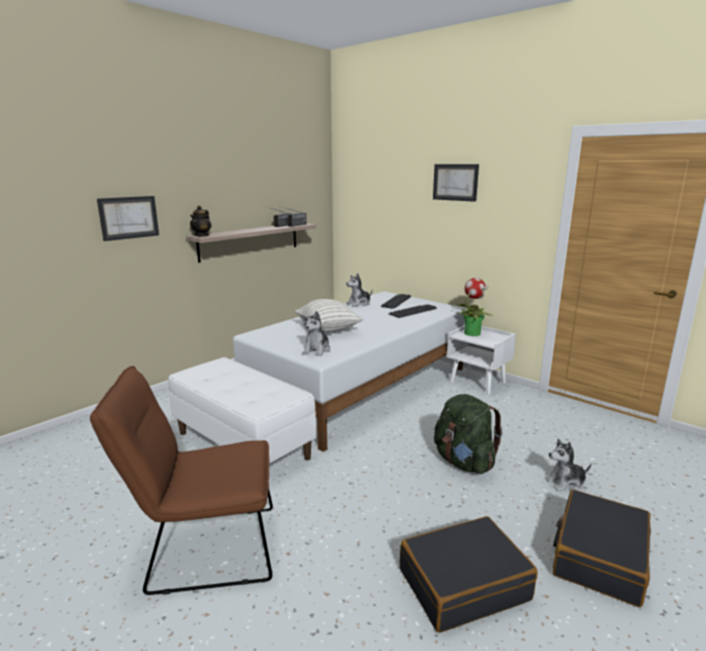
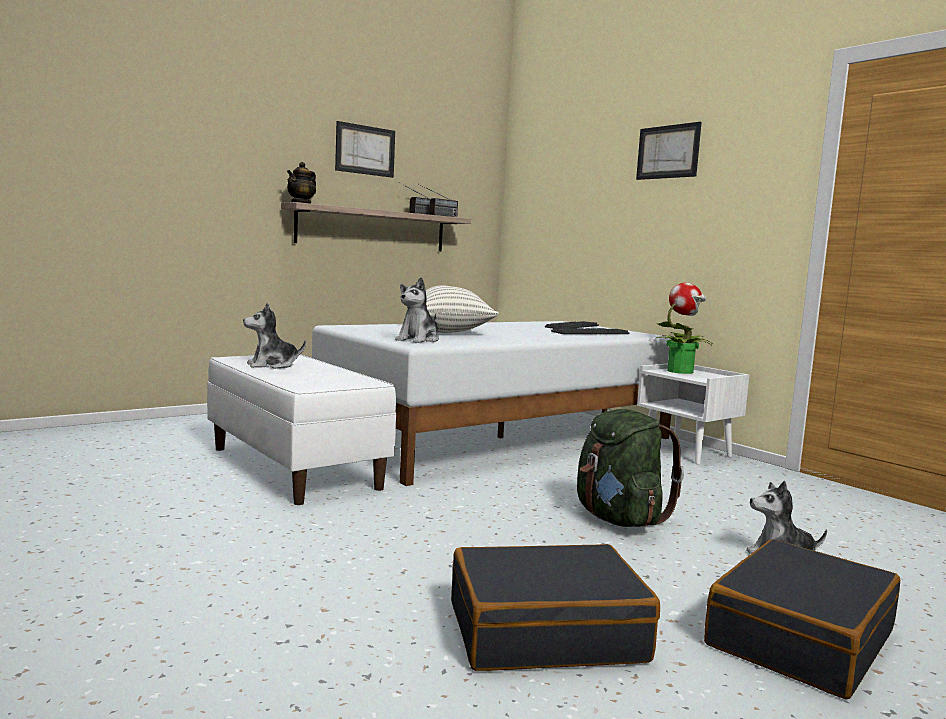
camera: 10 degrees right, 10 degrees down
(129, 217) = (205, 163): picture -> picture (365, 150)
(204, 549) = (177, 546): brown chair -> none
(359, 303) = (515, 323): plush toy -> plush toy (272, 365)

